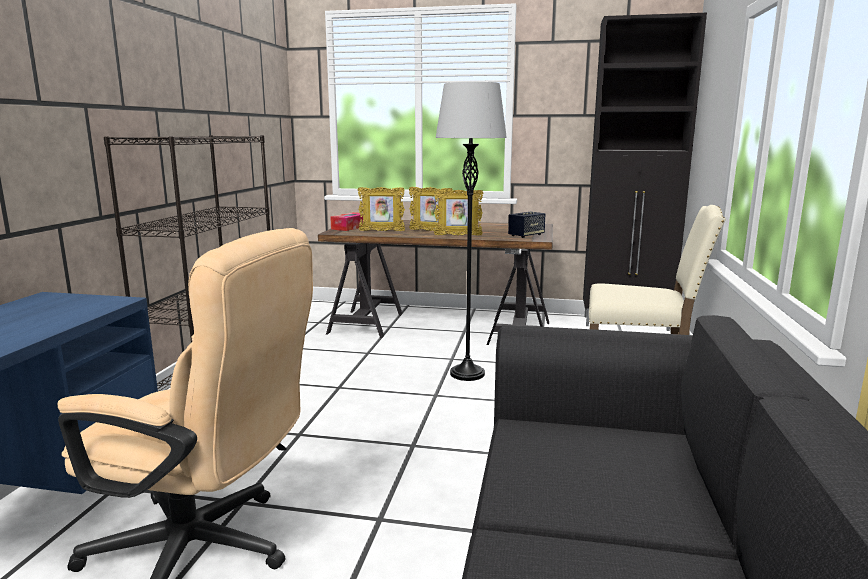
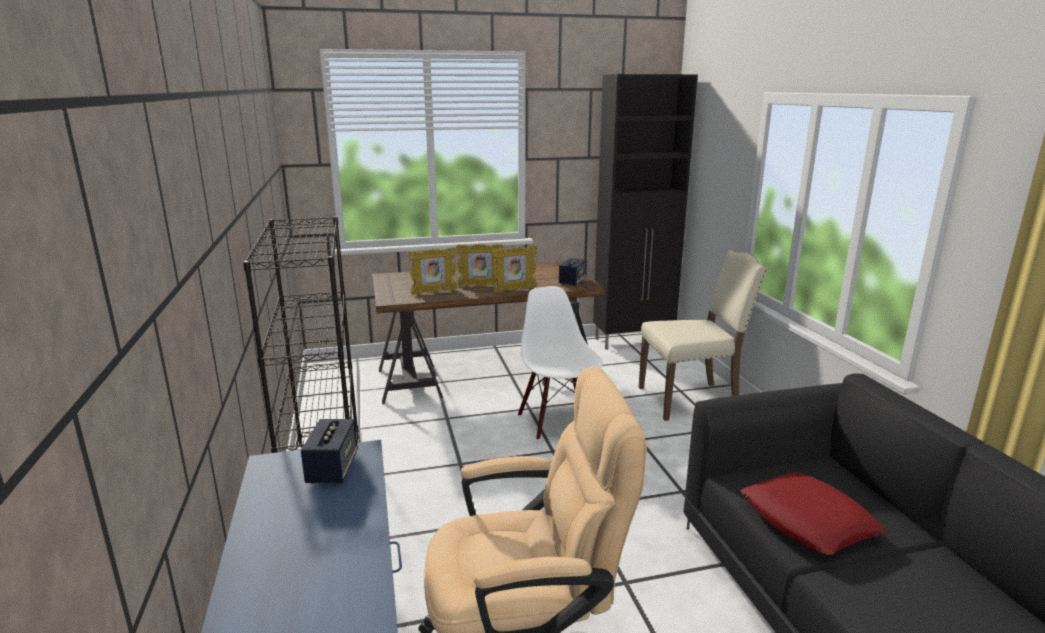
camera: 25 degrees left, 5 degrees up
(75, 306) = (332, 469): none -> speaker
(350, 227) = (393, 290): tissue box -> none
(467, 374) = (557, 422): grey floor lamp -> white chair
(562, 481) = (808, 521): none -> red pillow

